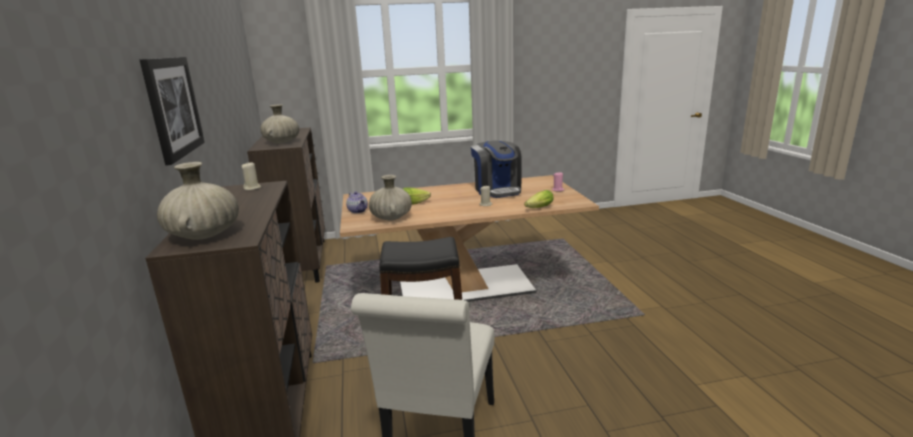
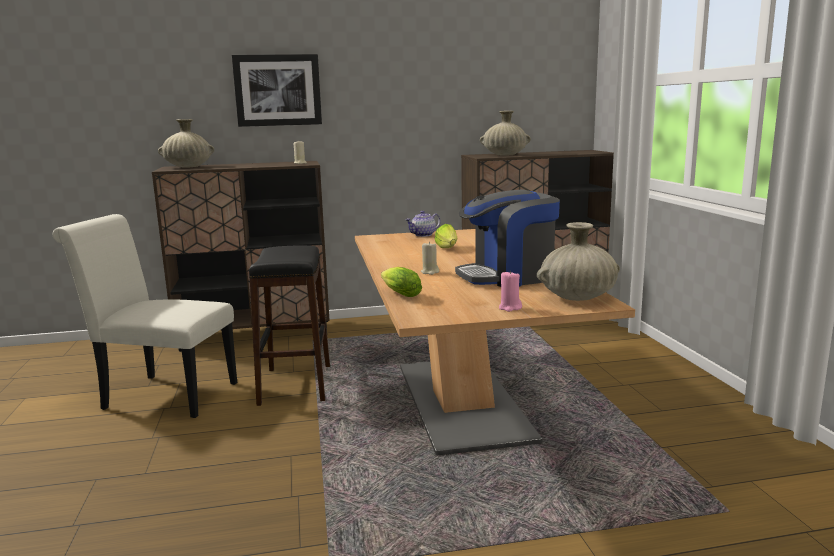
camera: 90 degrees right, 5 degrees down
(391, 218) = (392, 244): beige vase -> beige vase (578, 298)

